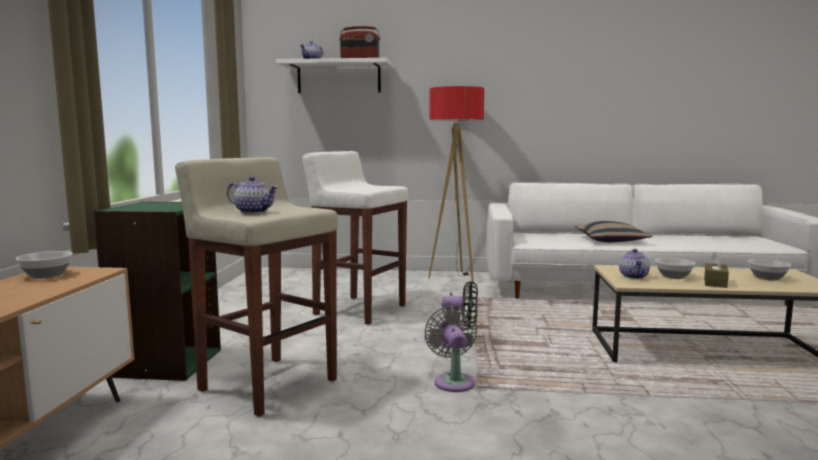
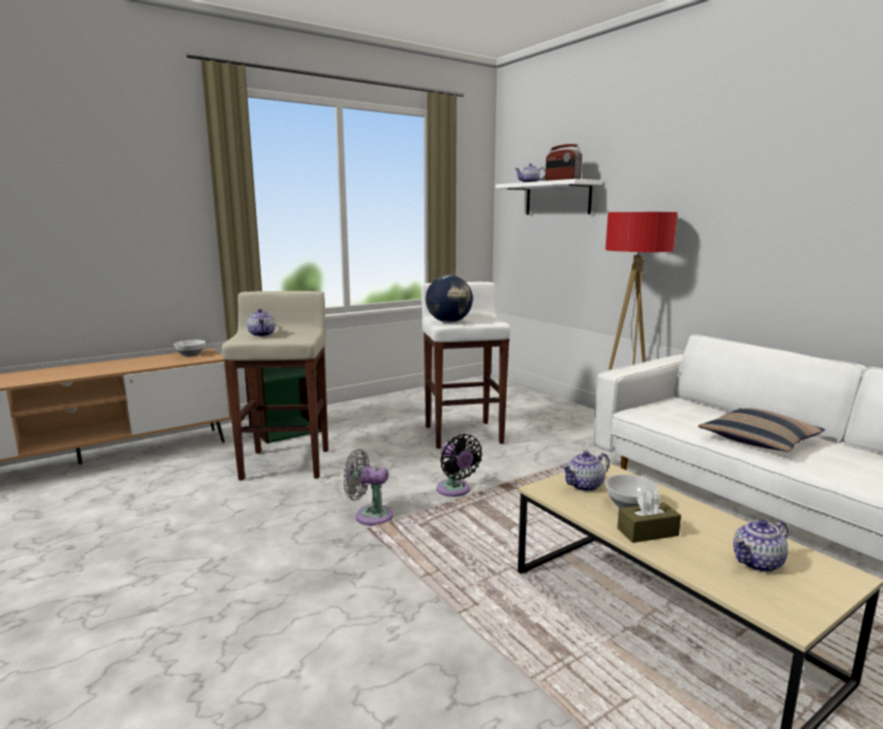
camera: 50 degrees right, 5 degrees up
(361, 189) = (449, 322): none -> globe
(453, 381) = (369, 515): grey fan -> grey fan turned 120 degrees counterclockwise
(768, 278) = (758, 563): bowl -> teapot

